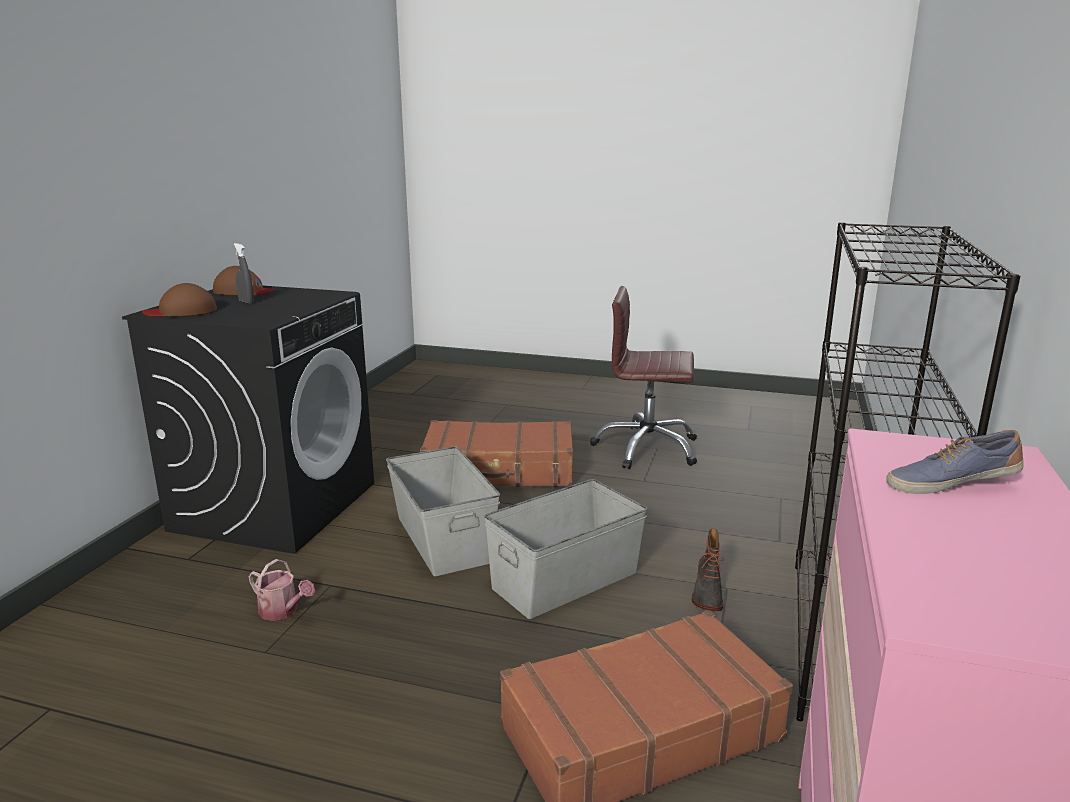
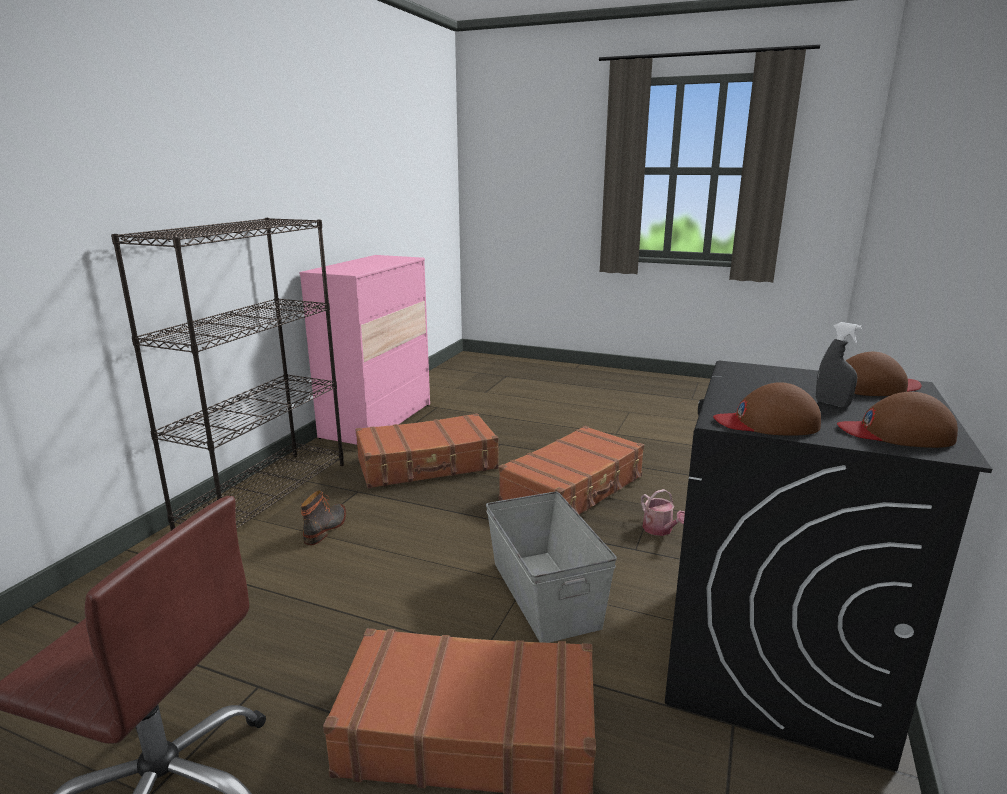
camera: 175 degrees left, 0 degrees up
(282, 611) = (660, 530): watering can -> watering can turned 150 degrees counterclockwise
(311, 293) = (767, 423): none -> brown cap
(371, 681) = (574, 488): none -> brown suitcase
(564, 579) = (434, 544): grey storage box -> none
(950, 484) = (356, 267): shoe -> none

